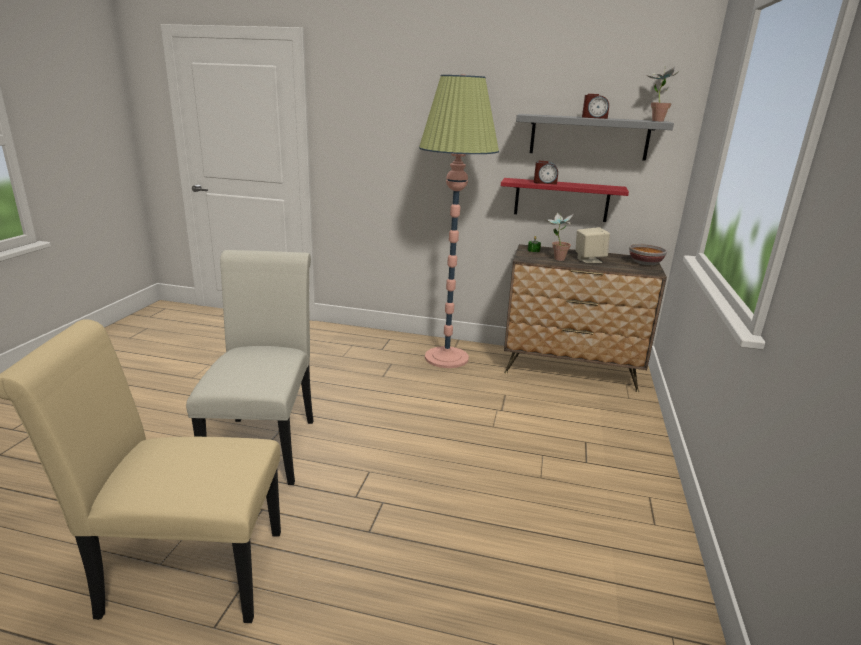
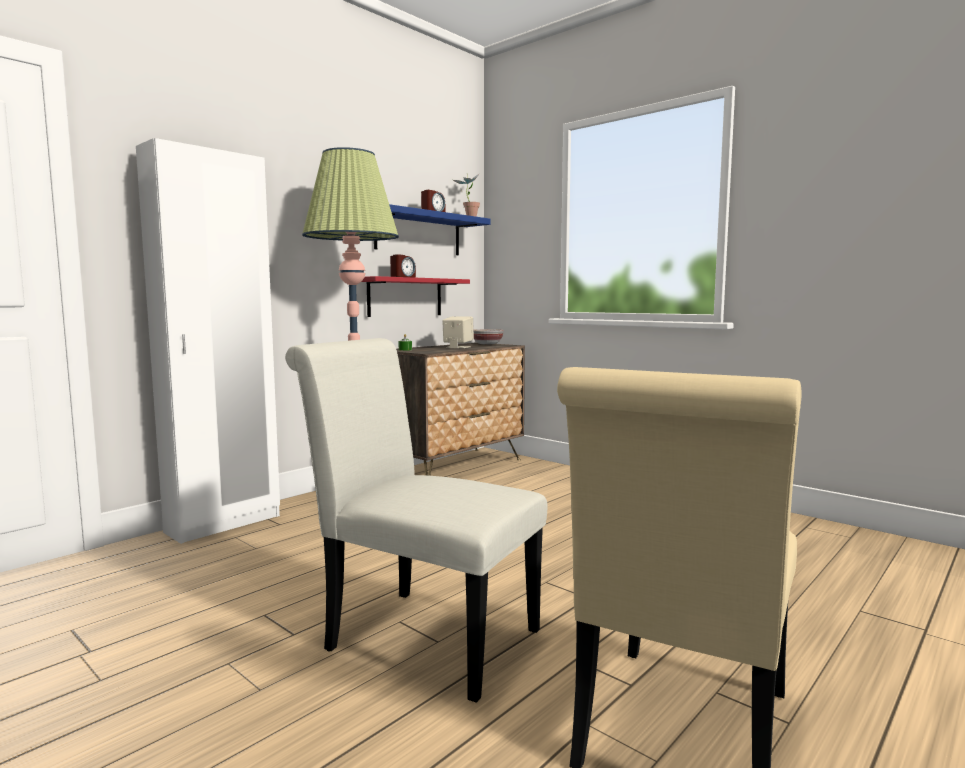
camera: 60 degrees left, 15 degrees down
(366, 335) = (224, 524): none -> white wardrobe
(555, 259) = (441, 349): potted plant -> none
(589, 137) = (418, 233): grey shelf -> blue shelf

